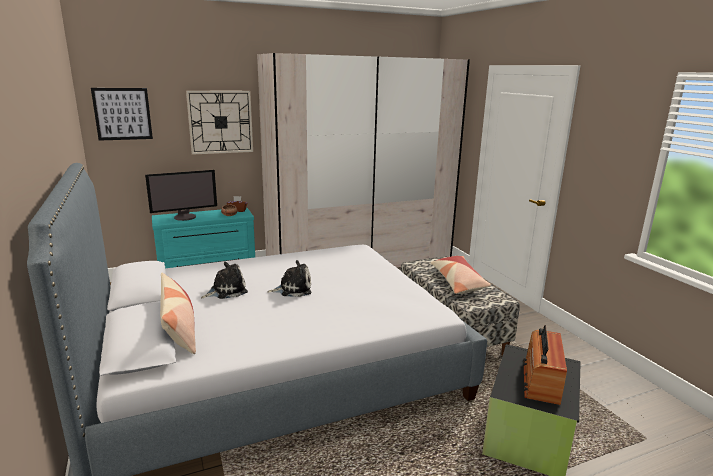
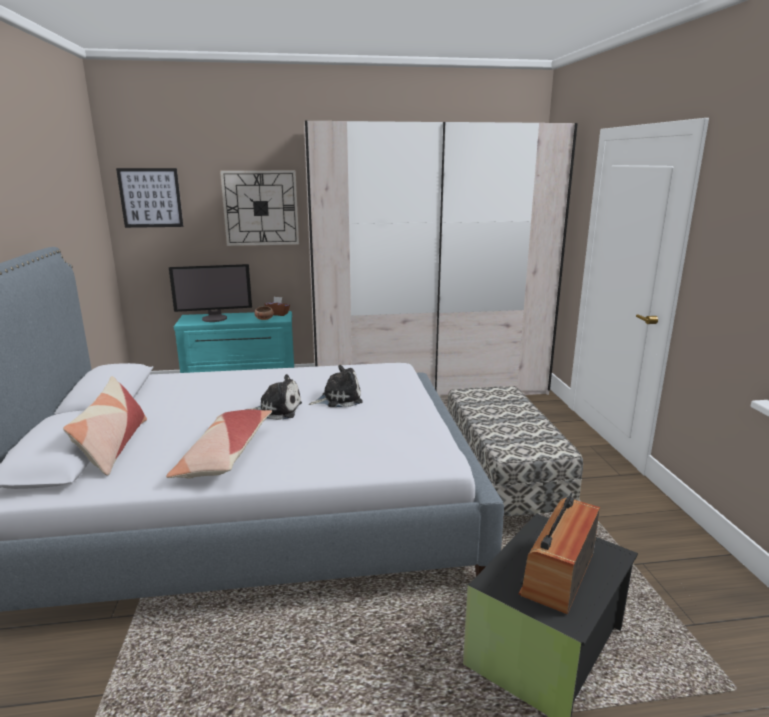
camera: 15 degrees right, 0 degrees up
(226, 291) = (200, 405): plush toy -> plush toy (338, 399)
(458, 282) = (510, 421): pillow -> pillow (225, 455)

